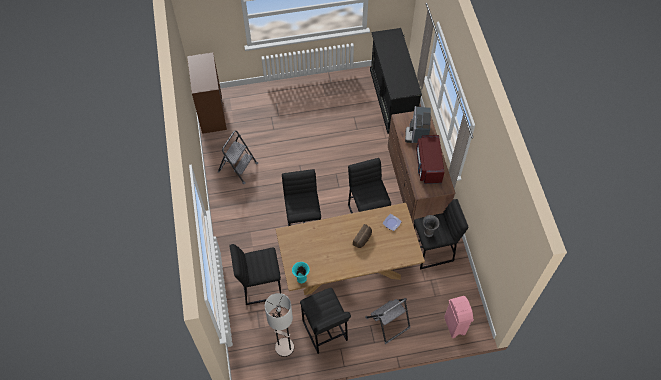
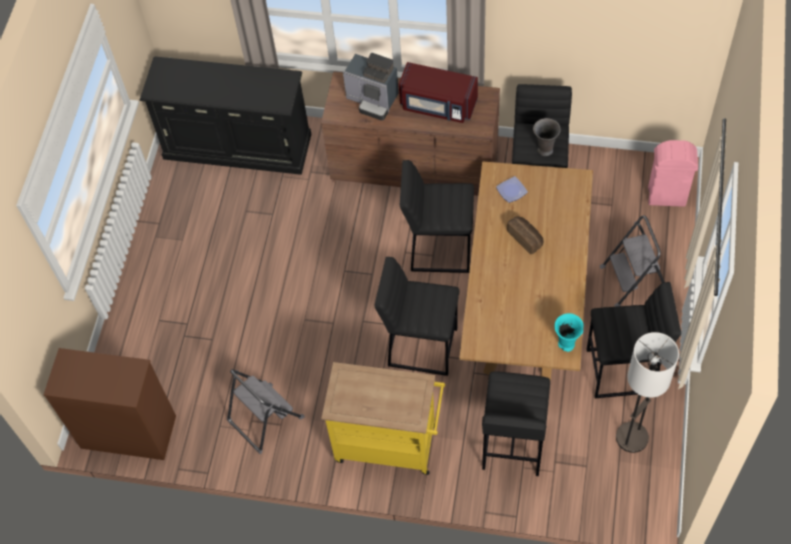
camera: 65 degrees left, 0 degrees up
(241, 228) = (390, 444): none -> yellow cart

